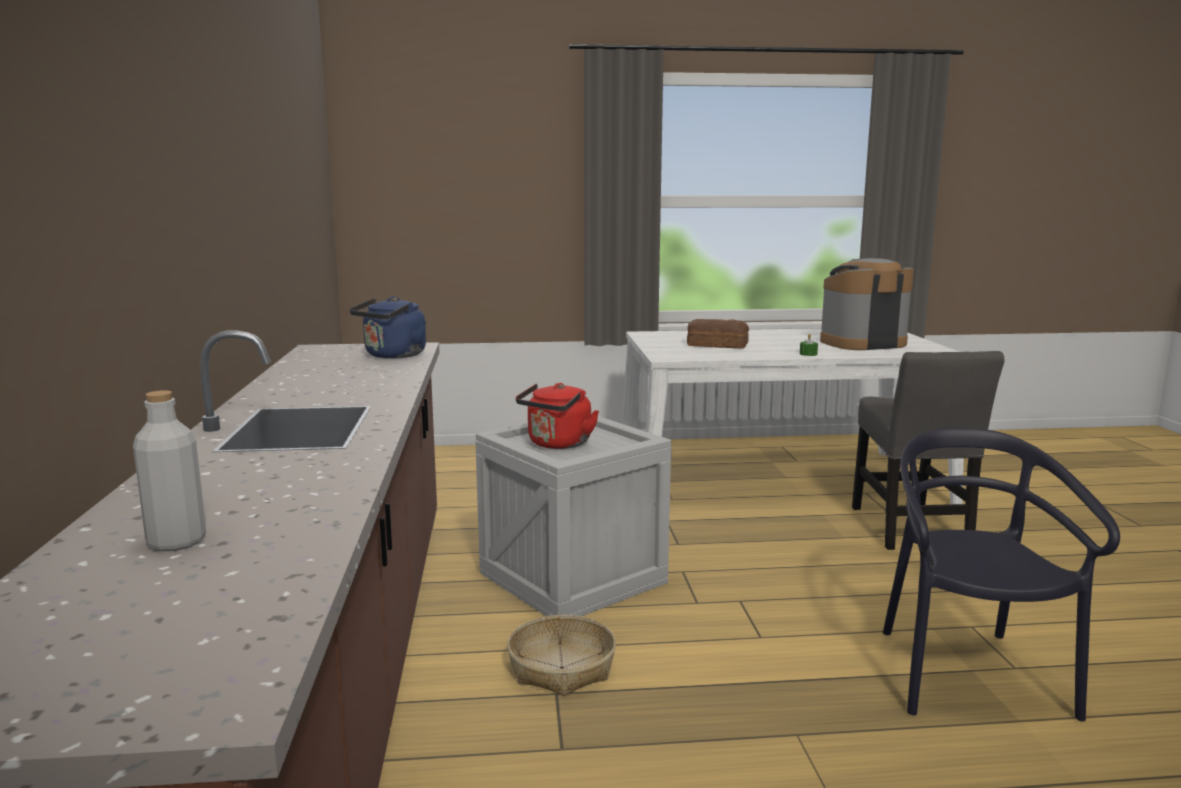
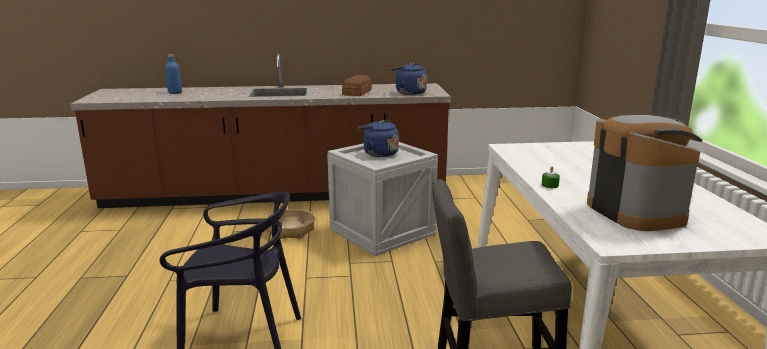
camera: 90 degrees right, 5 degrees up
(176, 542) = (175, 92): grey bottle -> blue bottle
(557, 444) = (378, 153): red kettle -> blue kettle
(716, 345) = (573, 161): bread -> bread (358, 92)

